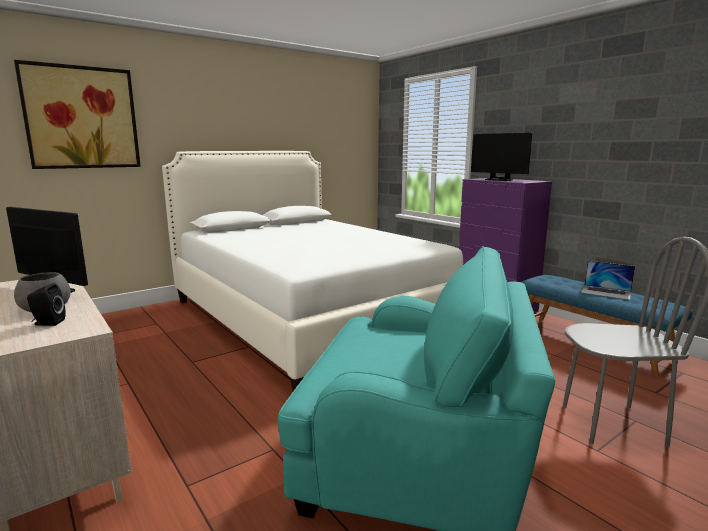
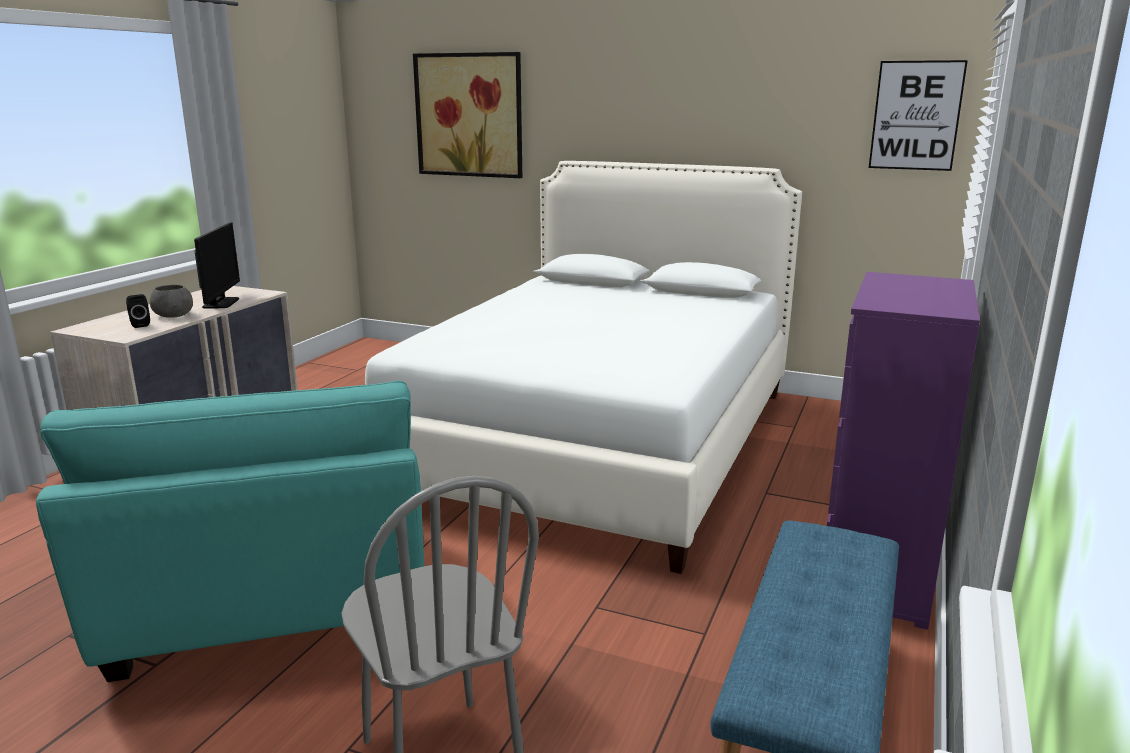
camera: 60 degrees right, 5 degrees up
(356, 124) = (916, 116): none -> picture
(498, 180) = (902, 289): monitor -> none
(606, 292) = (817, 615): laptop -> none

